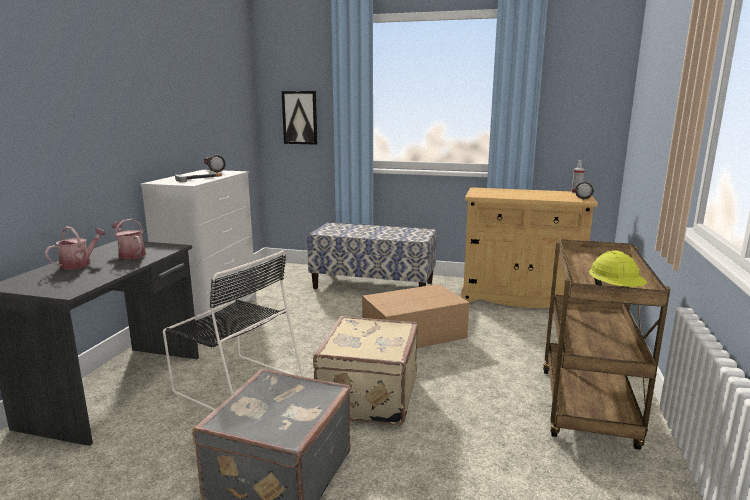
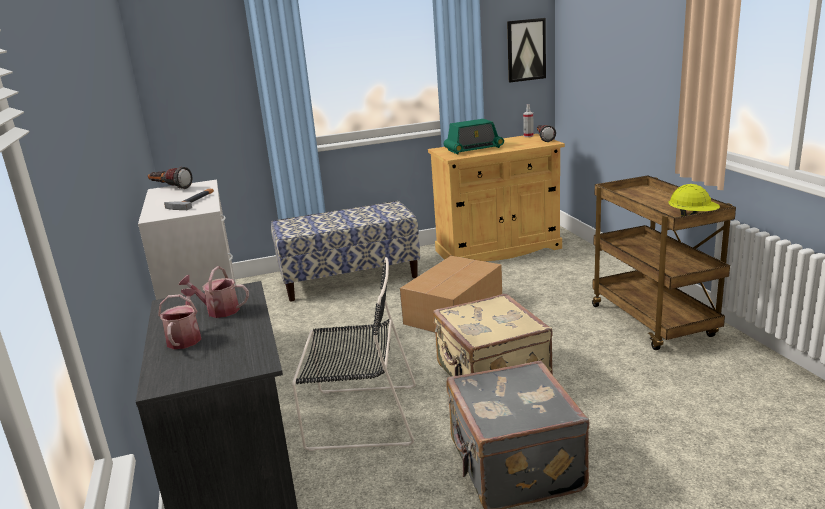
camera: 30 degrees left, 5 degrees up
(300, 117) = (206, 99): picture -> picture (526, 50)
(505, 193) = (473, 149): none -> radio

